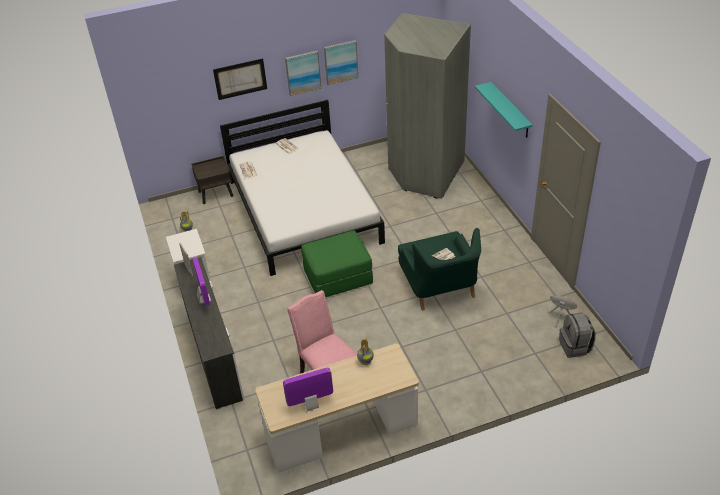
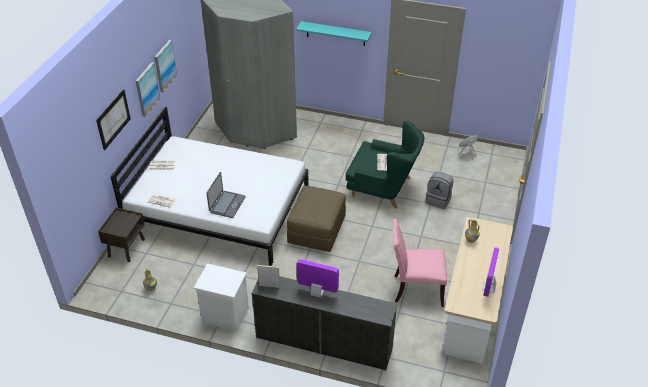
camera: 55 degrees left, 0 degrees up
(278, 202) = (227, 204): none -> laptop
(338, 277) = (316, 230): green ottoman -> brown ottoman
(575, 346) = (496, 163): grey backpack -> grey backpack (438, 200)

